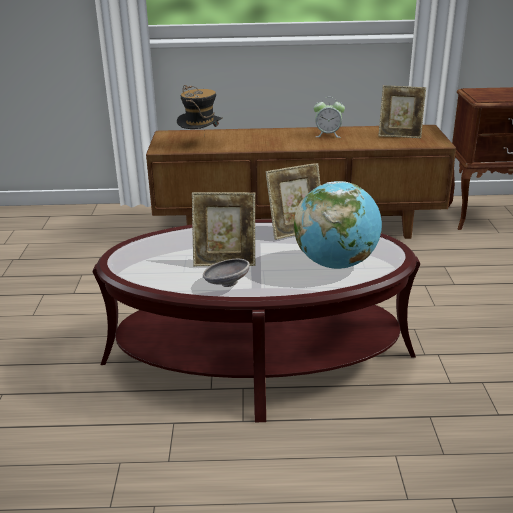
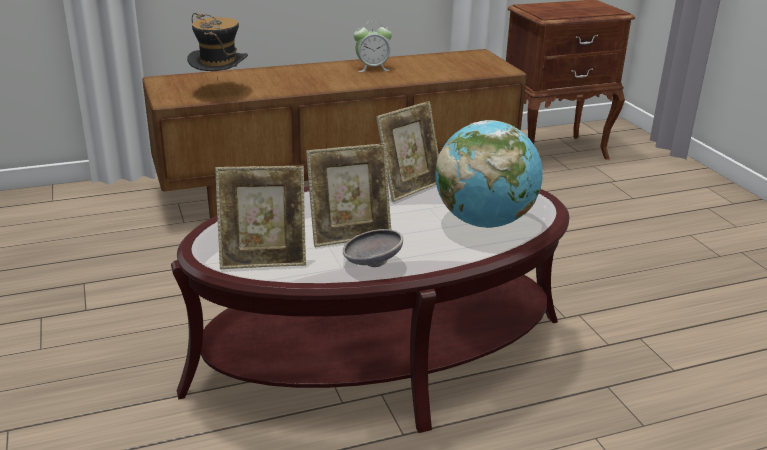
camera: 20 degrees left, 0 degrees up
(400, 135) = (455, 63): picture frame -> picture frame (263, 259)

